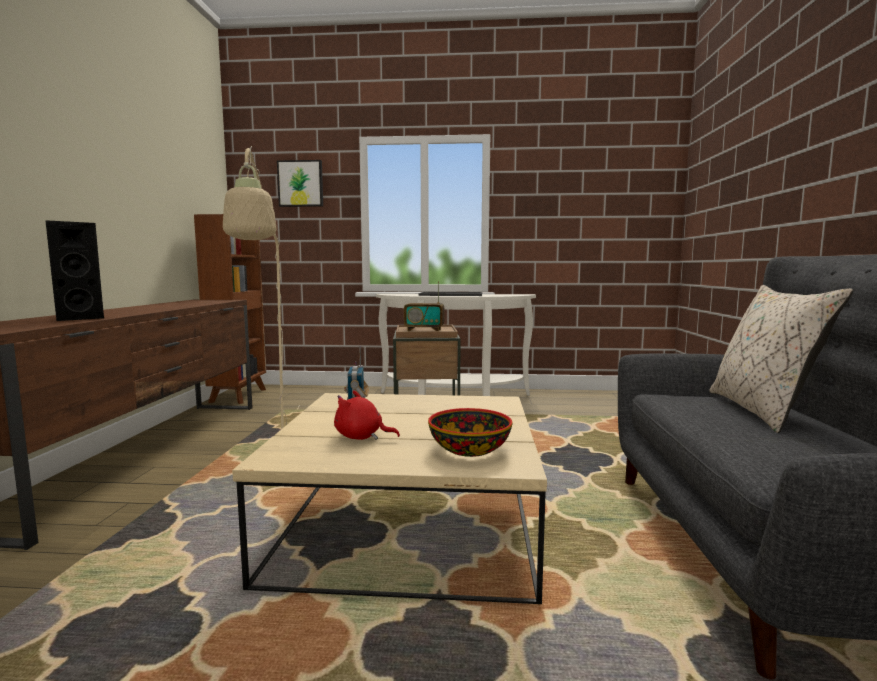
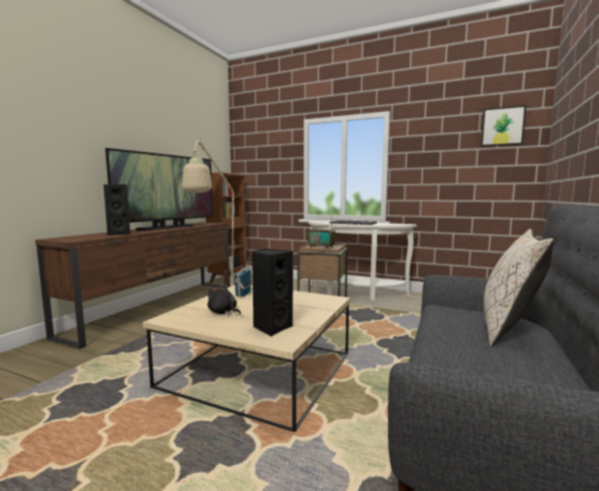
camera: 20 degrees right, 0 degrees up
(153, 307) = (168, 227): none -> television
(301, 184) = (269, 151): picture -> picture (502, 126)
(361, 437) = (223, 312): red plush toy -> black plush toy
(468, 449) = (272, 327): bowl -> black speaker

